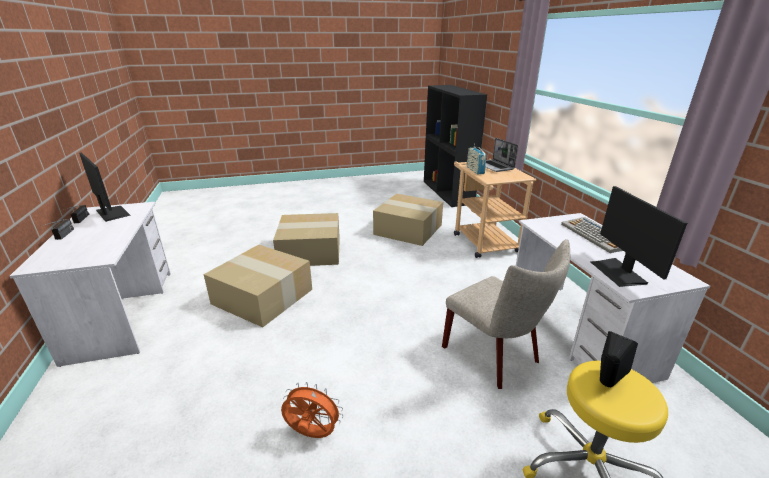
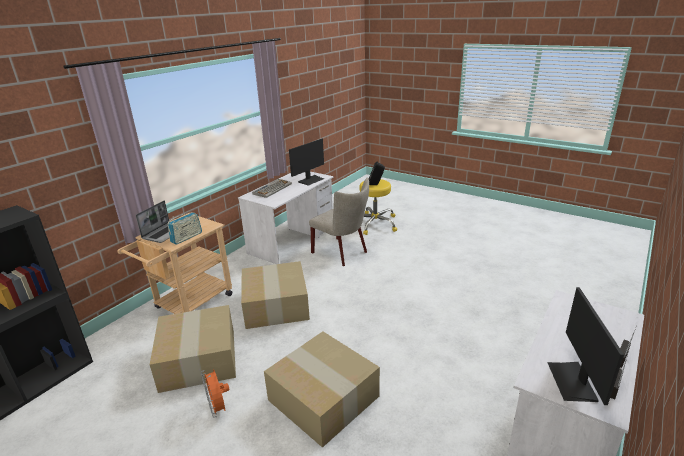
camera: 130 degrees left, 0 degrees up
(264, 296) = (420, 363): cardboard box -> cardboard box (274, 305)
(312, 434) = (457, 272): orange fan -> orange fan (218, 408)
(495, 356) = (342, 253): beige chair -> beige chair turned 120 degrees clockwise

